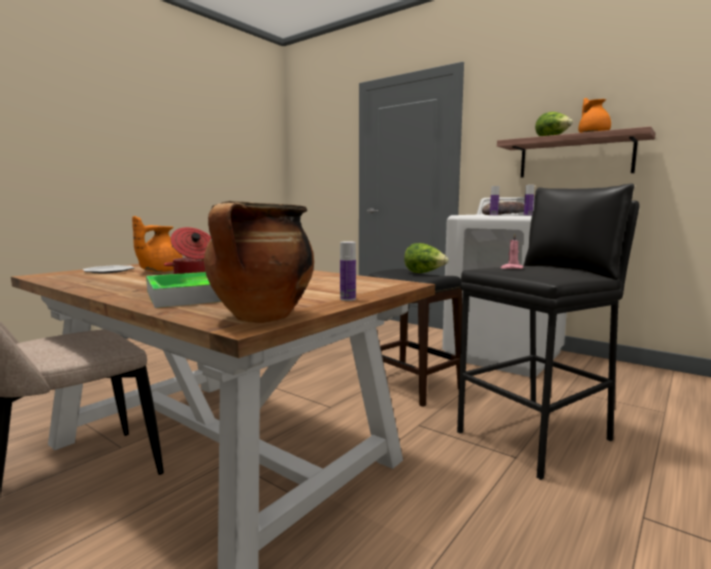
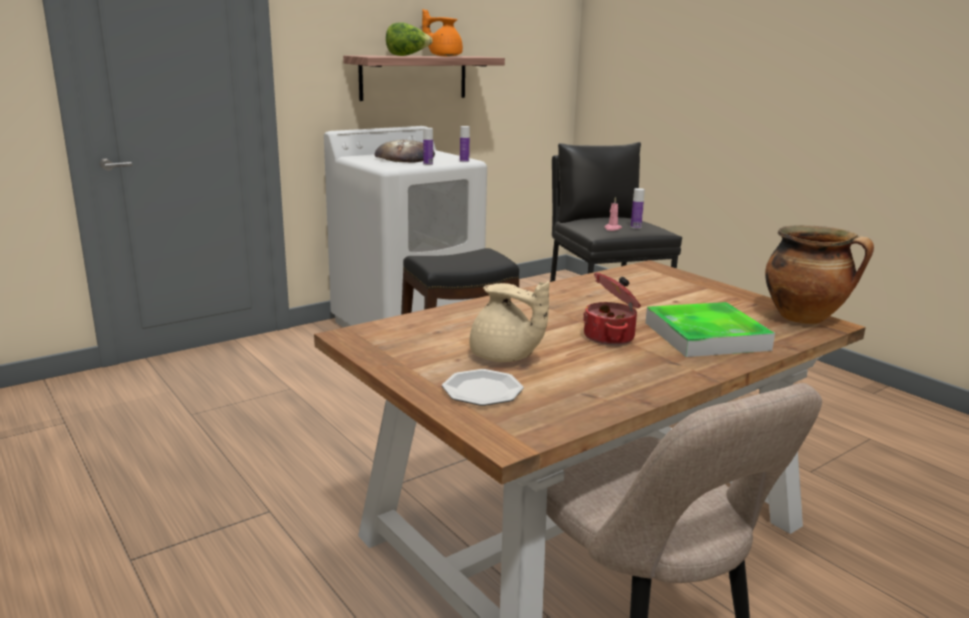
camera: 75 degrees left, 10 degrees up
(159, 271) = (504, 357): orange teapot -> beige teapot
(348, 299) = (726, 290): bottle -> bottle (635, 227)
(424, 273) = (458, 254): lettuce -> none

